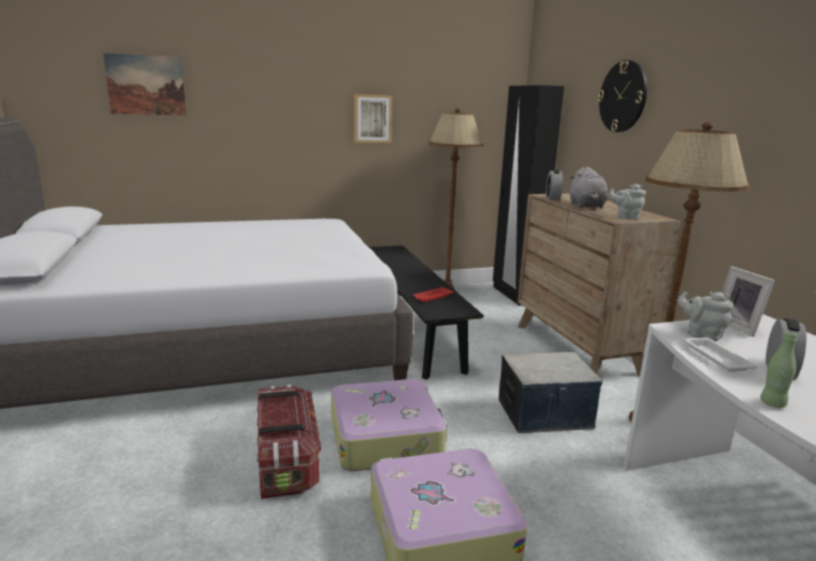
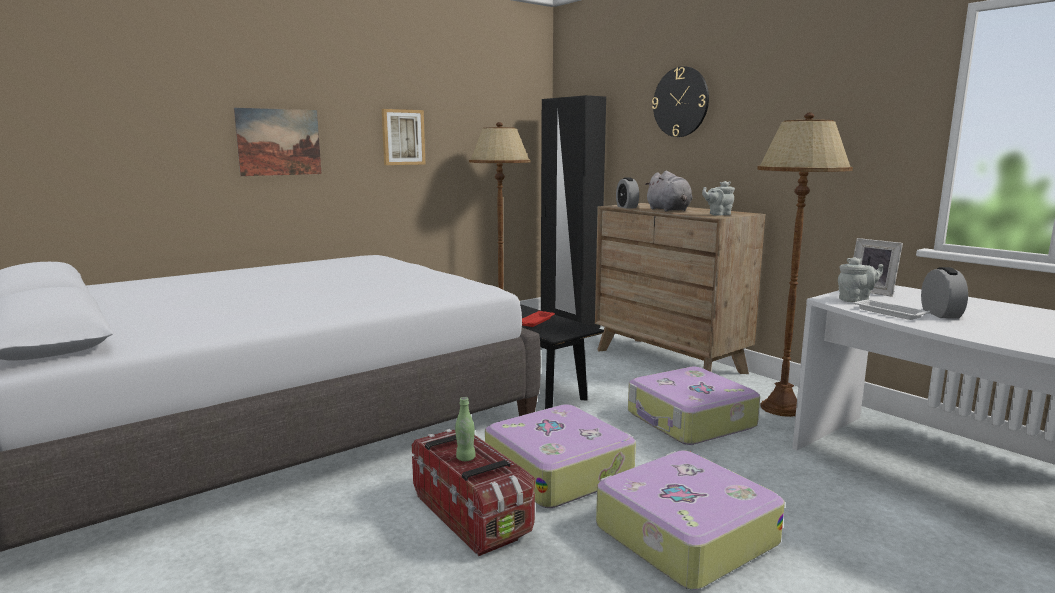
camera: 20 degrees left, 5 degrees down
(146, 85) = (124, 98): picture -> picture (279, 142)
(544, 415) = (690, 420): storage box -> suitcase
(702, 335) = (856, 300): grey teapot -> grey teapot turned 150 degrees clockwise
(772, 403) = (966, 333): green bottle -> green bottle (465, 458)

